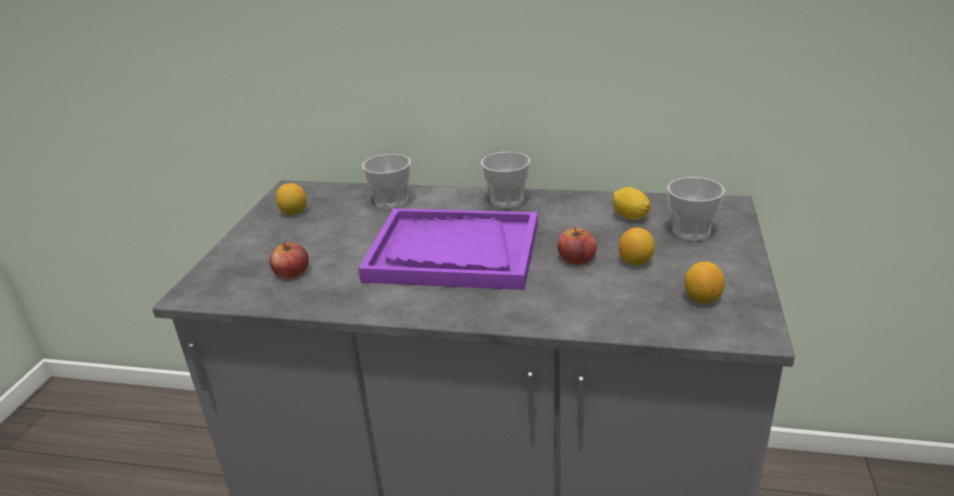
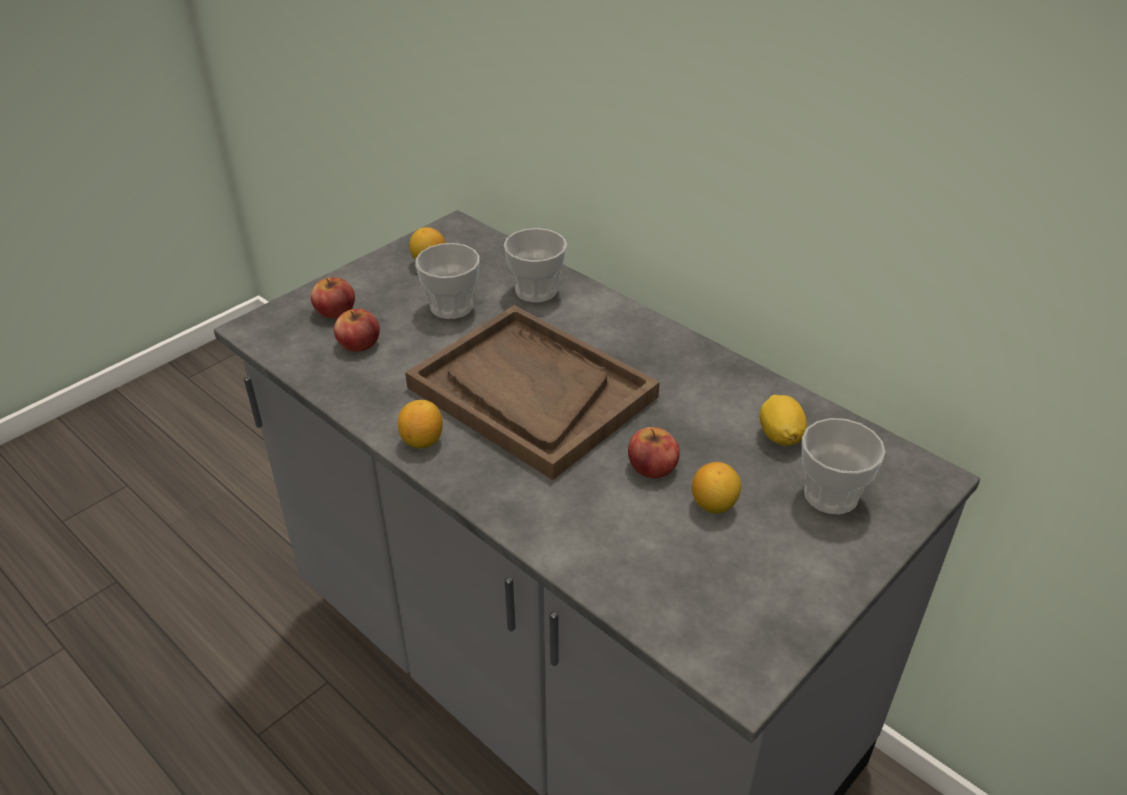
camera: 30 degrees right, 10 degrees up
(249, 261) = (335, 310): none -> apple
(453, 252) = (531, 392): purple tray -> brown tray
(507, 201) = (660, 345): cup -> cup (451, 307)
(702, 299) = (733, 597): lemon -> lemon (422, 441)

